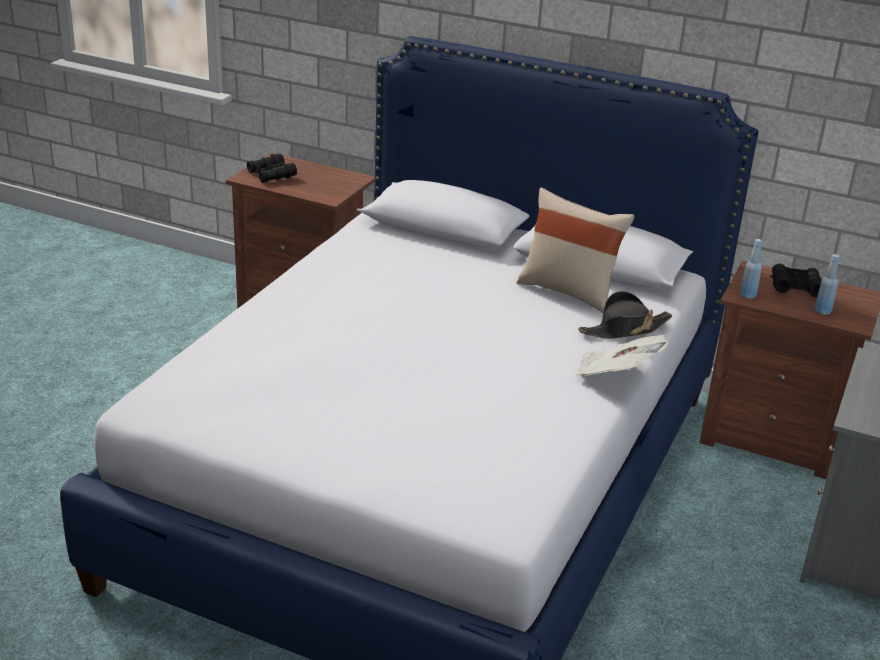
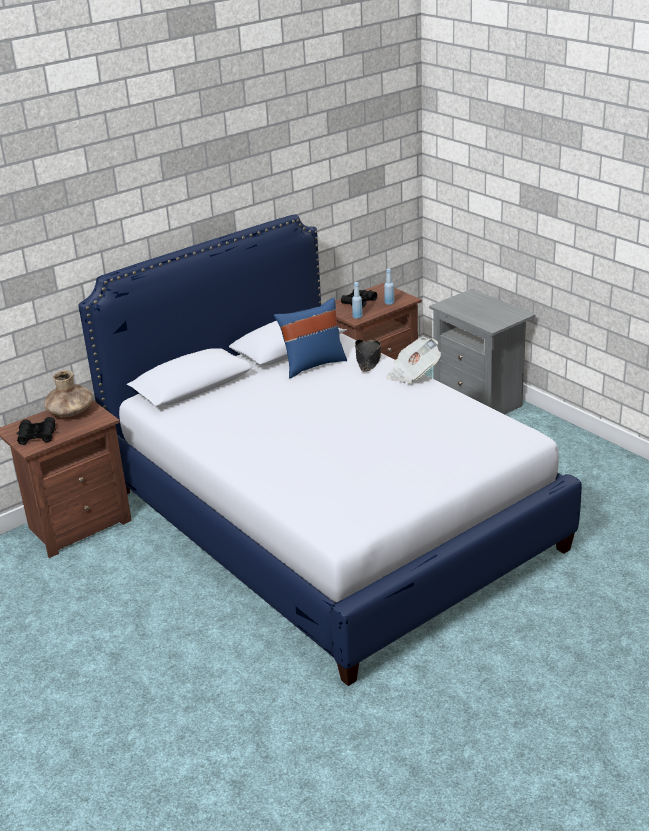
camera: 60 degrees left, 0 degrees up
(332, 178) = (70, 412): none -> brown vase
(569, 291) = (312, 365): beige pillow -> blue pillow

